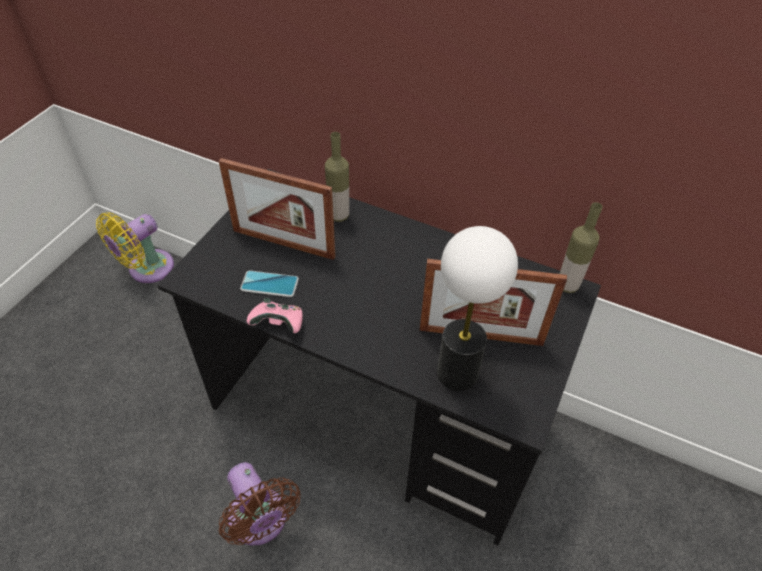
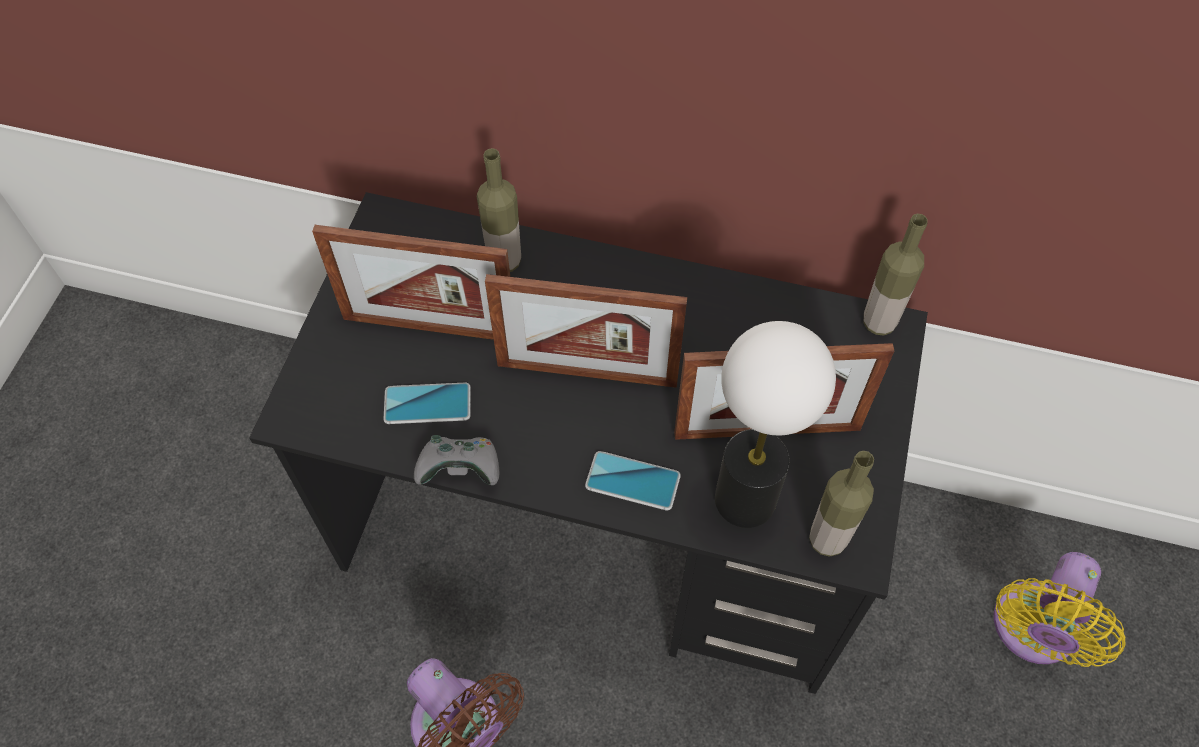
camera: 10 degrees left, 10 degrees up
(147, 269) = (164, 353): yellow fan -> yellow fan (1032, 631)
(279, 324) = (461, 470): pink game controller -> grey game controller
(373, 283) = (587, 373): none -> picture frame
(386, 349) = (633, 481): none -> phone
(507, 408) = (827, 540): none -> bottle

